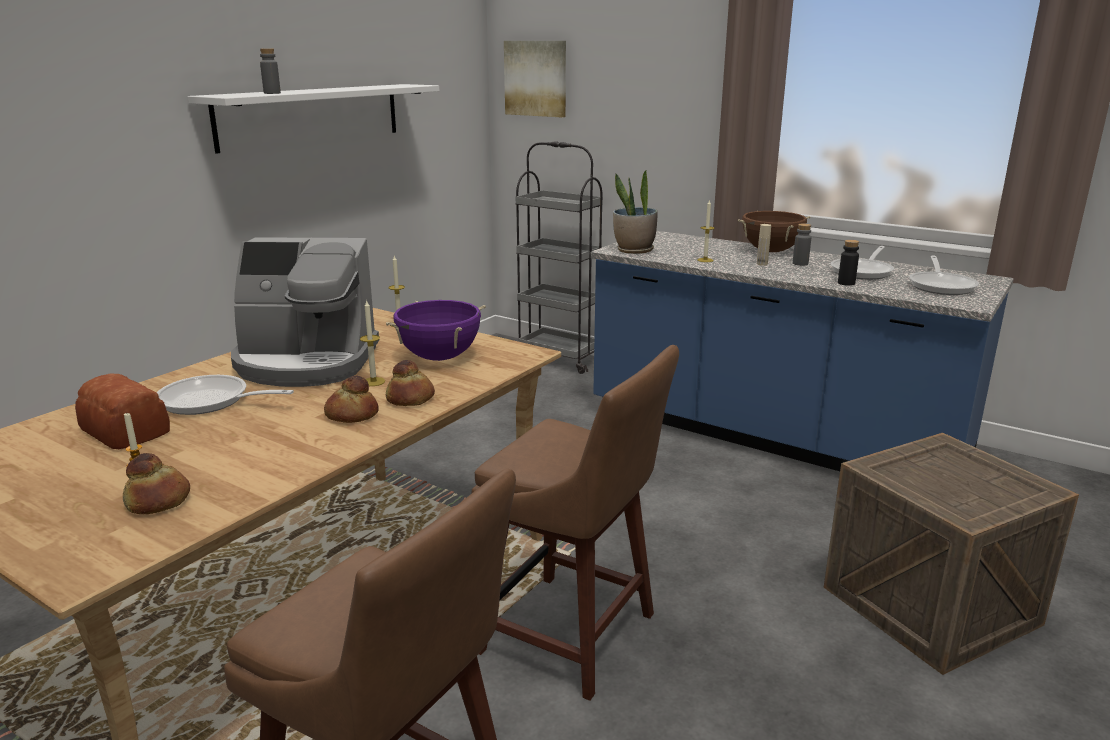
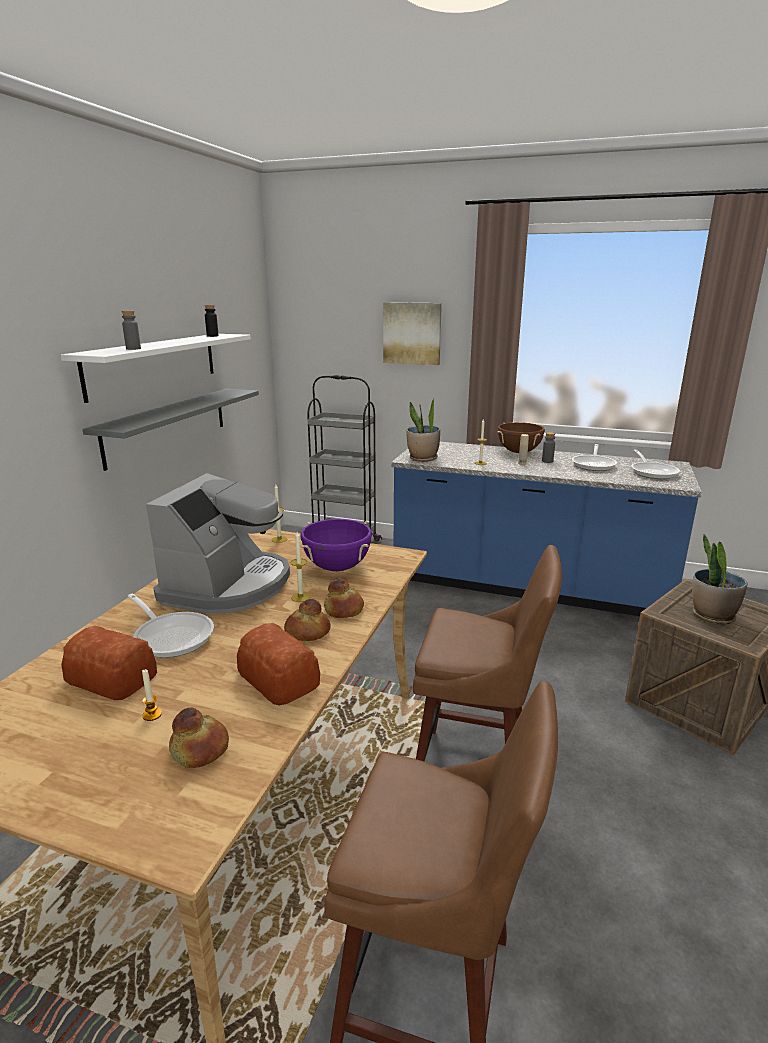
camera: 15 degrees left, 0 degrees up
(210, 401) = (171, 636): frying pan -> frying pan turned 135 degrees counterclockwise
(286, 451) = (279, 677): none -> bread
(306, 363) = (228, 585): coffee machine -> coffee machine turned 60 degrees counterclockwise
(327, 190) = (168, 425): none -> grey shelf
(536, 78) = (313, 325): picture -> picture (412, 333)
(846, 283) = (591, 475): black bottle -> black bottle (212, 336)
(945, 480) = (712, 616): none -> potted plant

